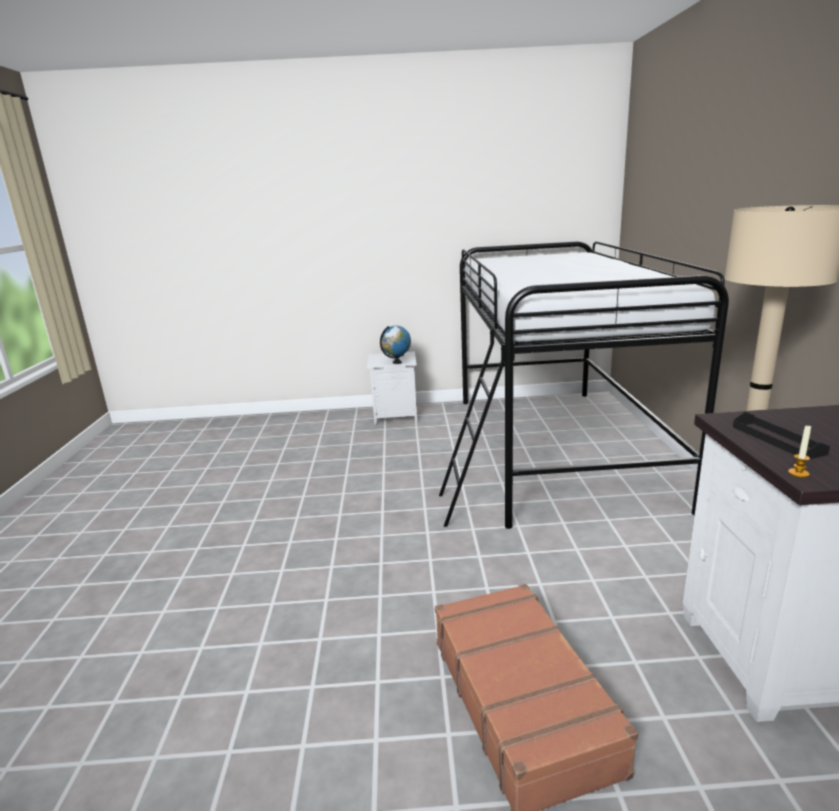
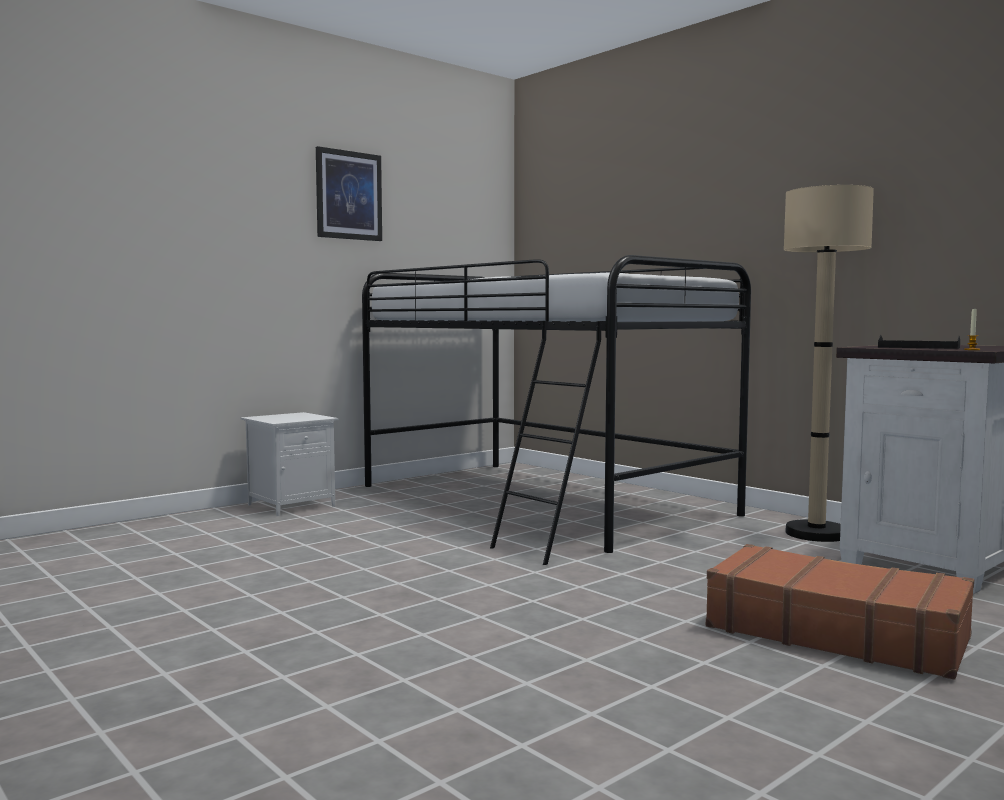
camera: 40 degrees left, 15 degrees down
(397, 362) = (307, 418): globe -> none
(451, 187) = (348, 195): none -> picture

